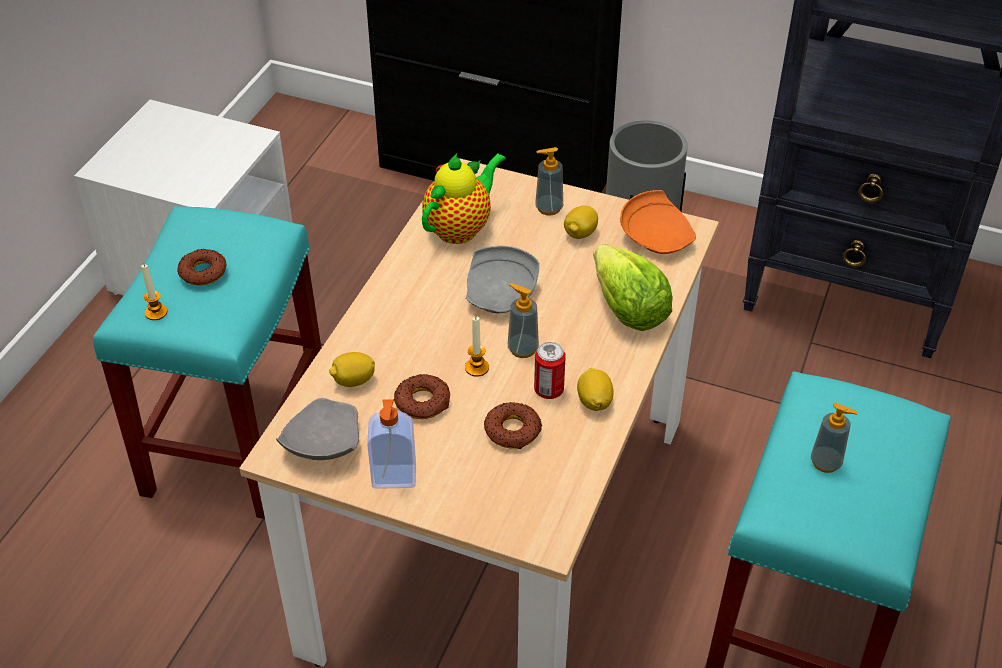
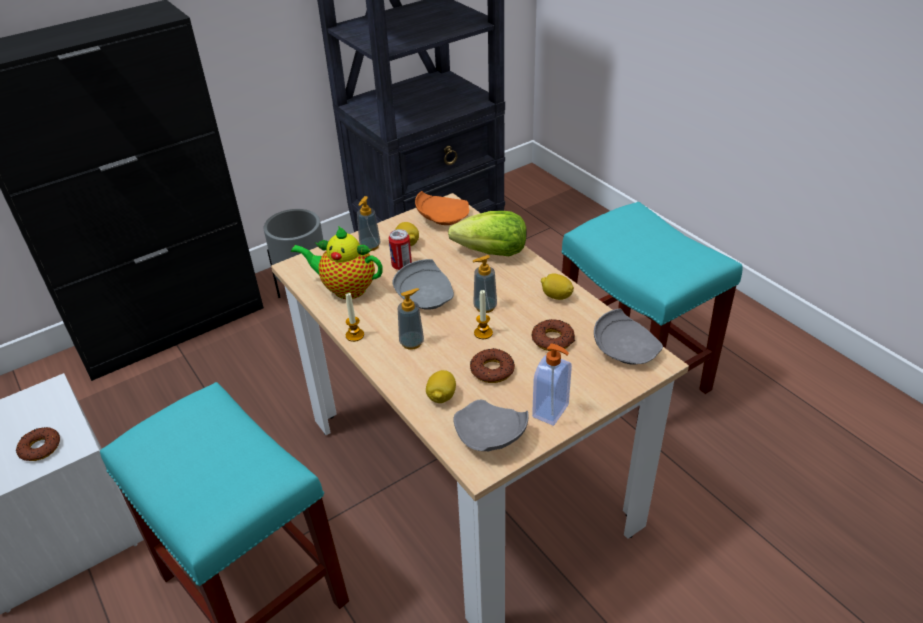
camera: 55 degrees left, 5 degrees down
(156, 312) = (221, 503): candle -> candle (355, 335)
(203, 272) = (205, 457): donut -> donut (40, 448)
(461, 228) = (345, 289): teapot -> teapot turned 60 degrees counterclockwise
(547, 502) = (625, 349): none -> grey plate
(549, 390) = (531, 310): can -> can (401, 265)
(826, 462) = (642, 251): soap dispenser -> soap dispenser (412, 342)

